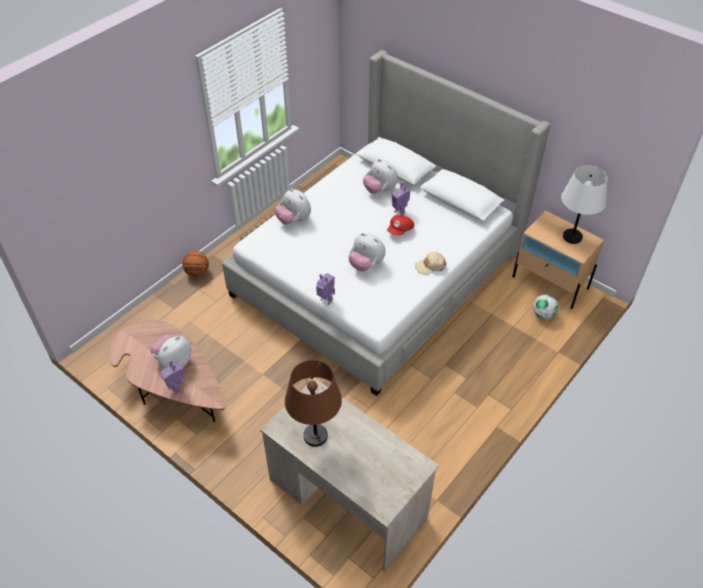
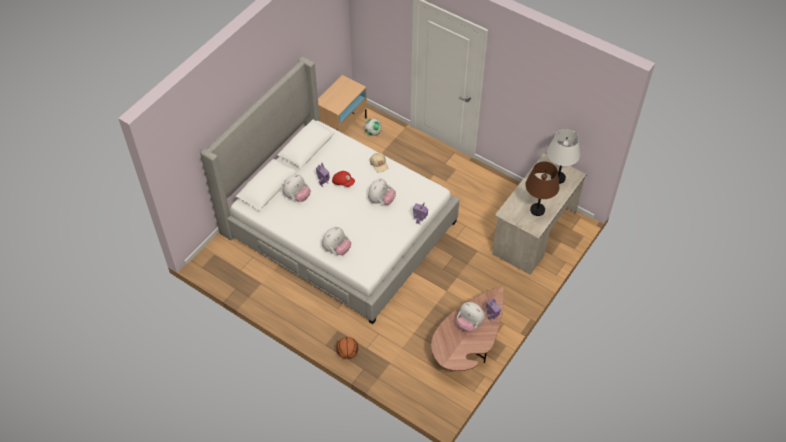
camera: 95 degrees left, 5 degrees up
(572, 237) = (341, 90): white table lamp -> white table lamp (558, 178)

